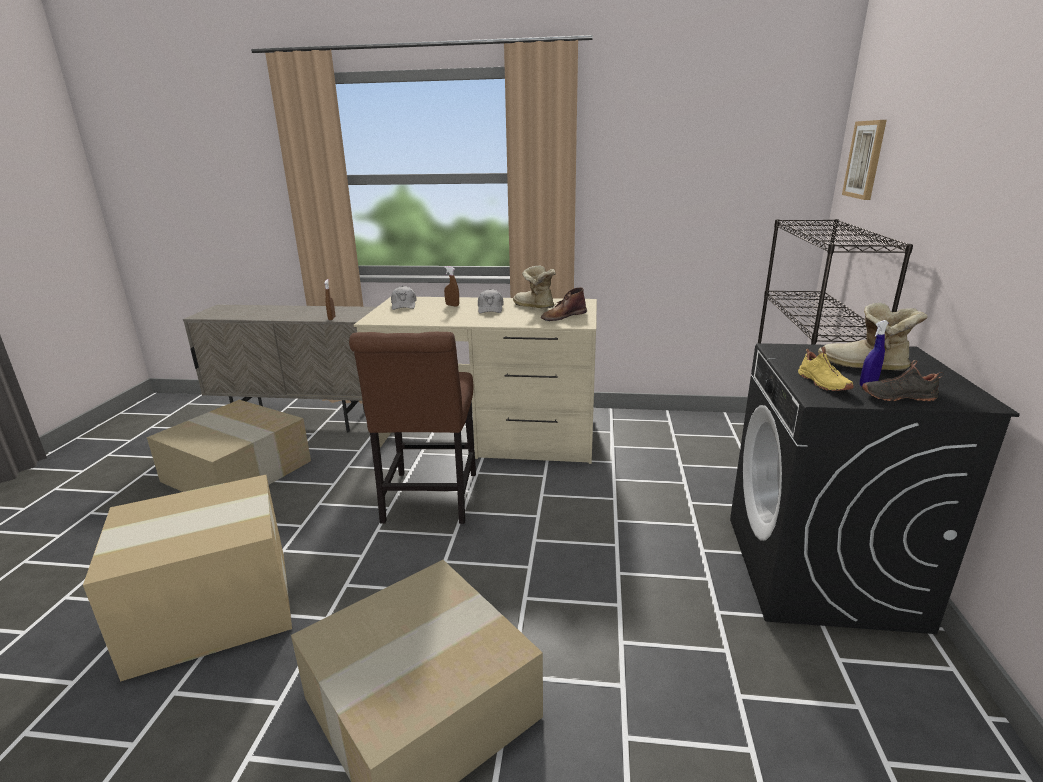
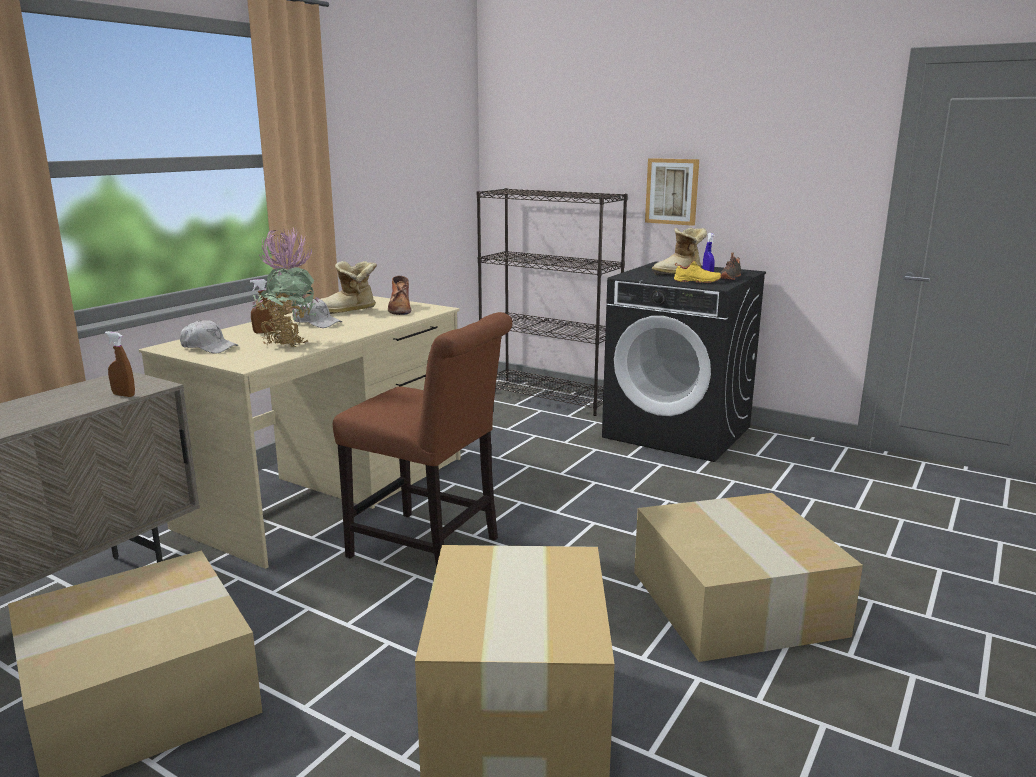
camera: 65 degrees left, 5 degrees down
(432, 315) = (288, 342): none -> potted plant
(865, 159) = (528, 138): picture -> picture (672, 191)

